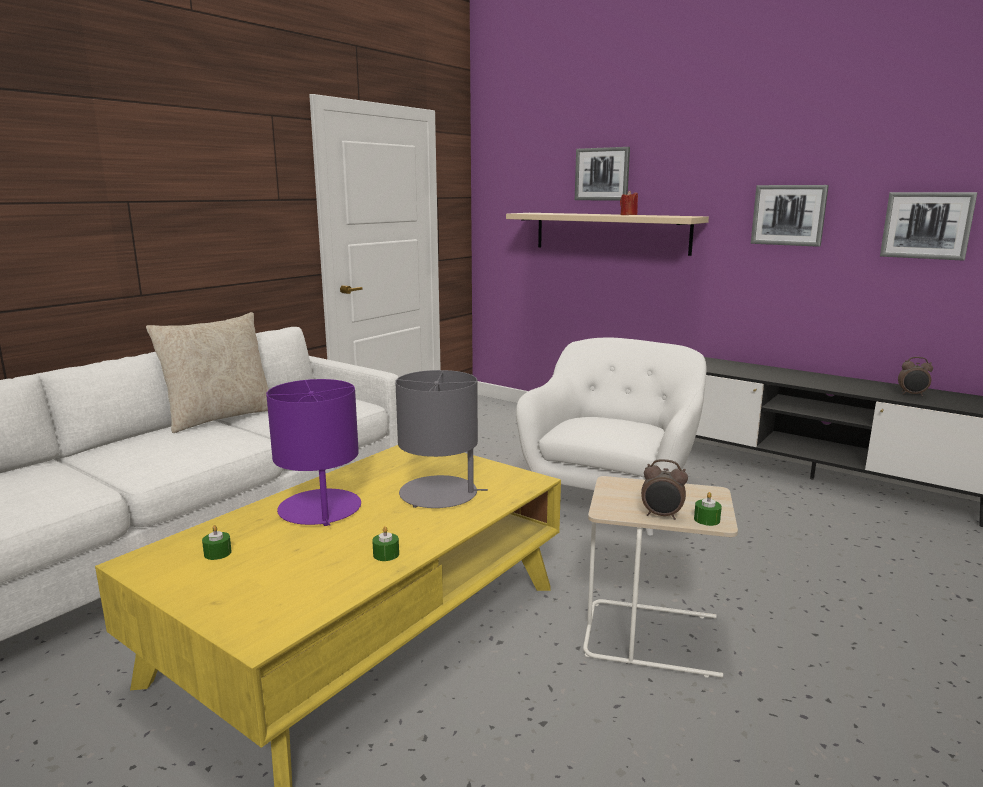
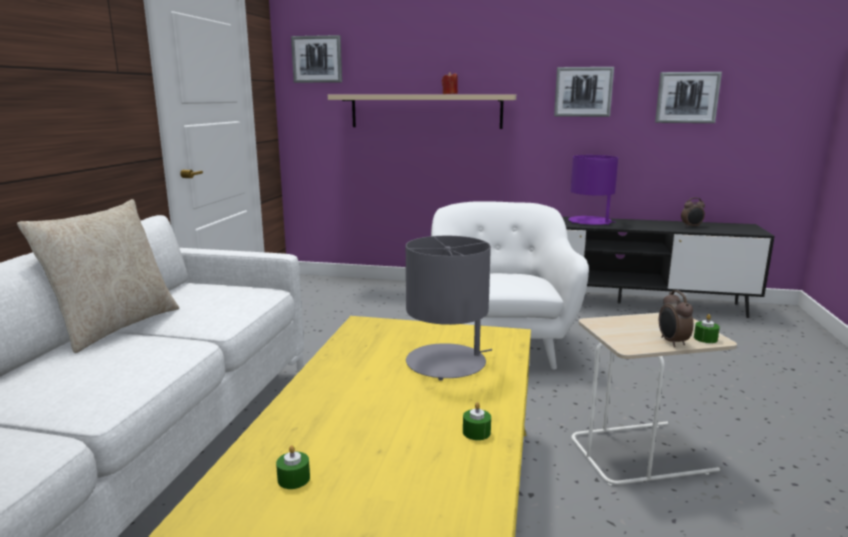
camera: 25 degrees left, 0 degrees up
(320, 509) = (349, 403): purple table lamp -> purple table lamp (590, 222)
(602, 174) = (415, 58): picture -> picture (317, 59)
(662, 516) = (672, 342): alarm clock -> alarm clock turned 90 degrees clockwise

